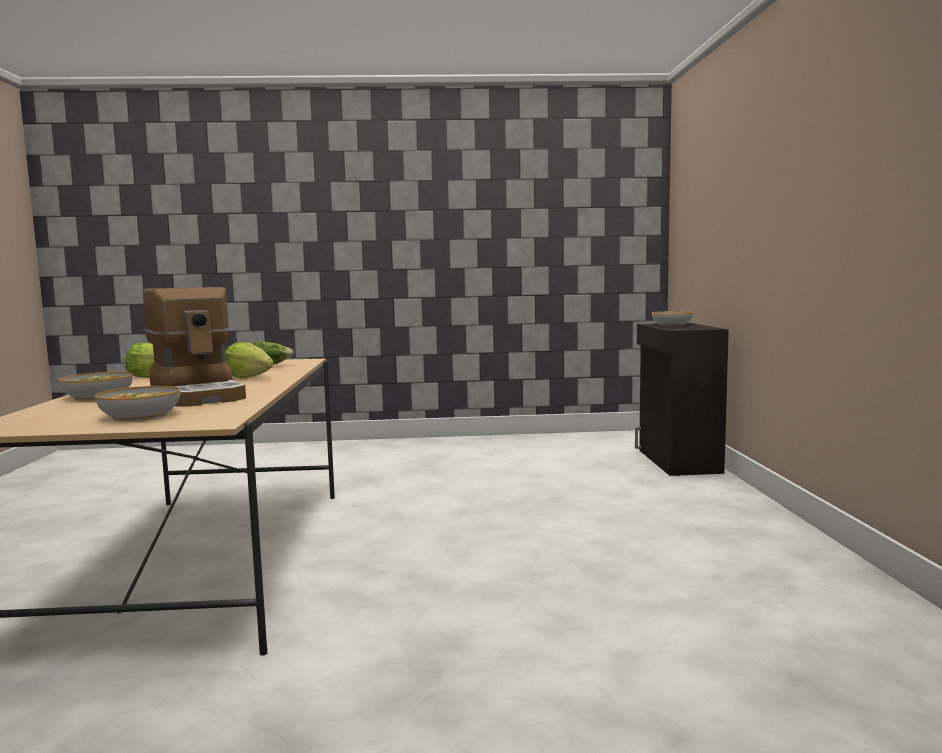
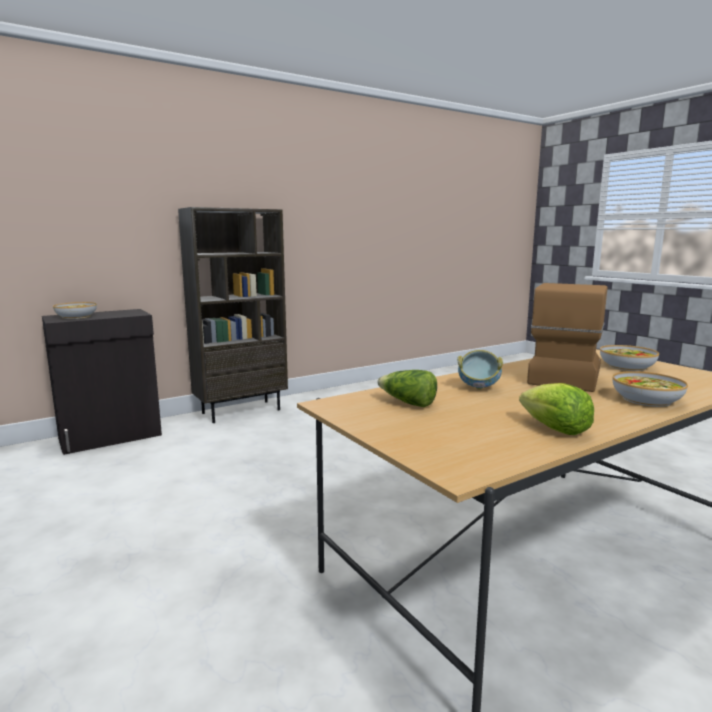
camera: 120 degrees left, 5 degrees up
(248, 377) = (478, 388): lettuce -> bowl
(749, 511) = (241, 411): none -> brown bookcase

